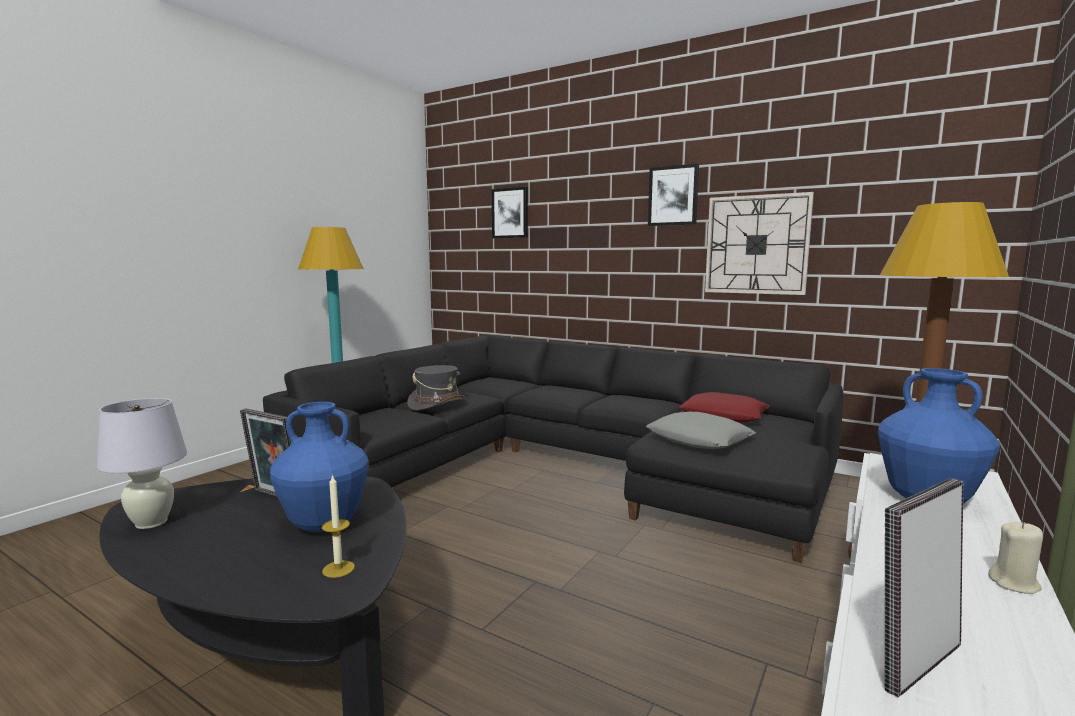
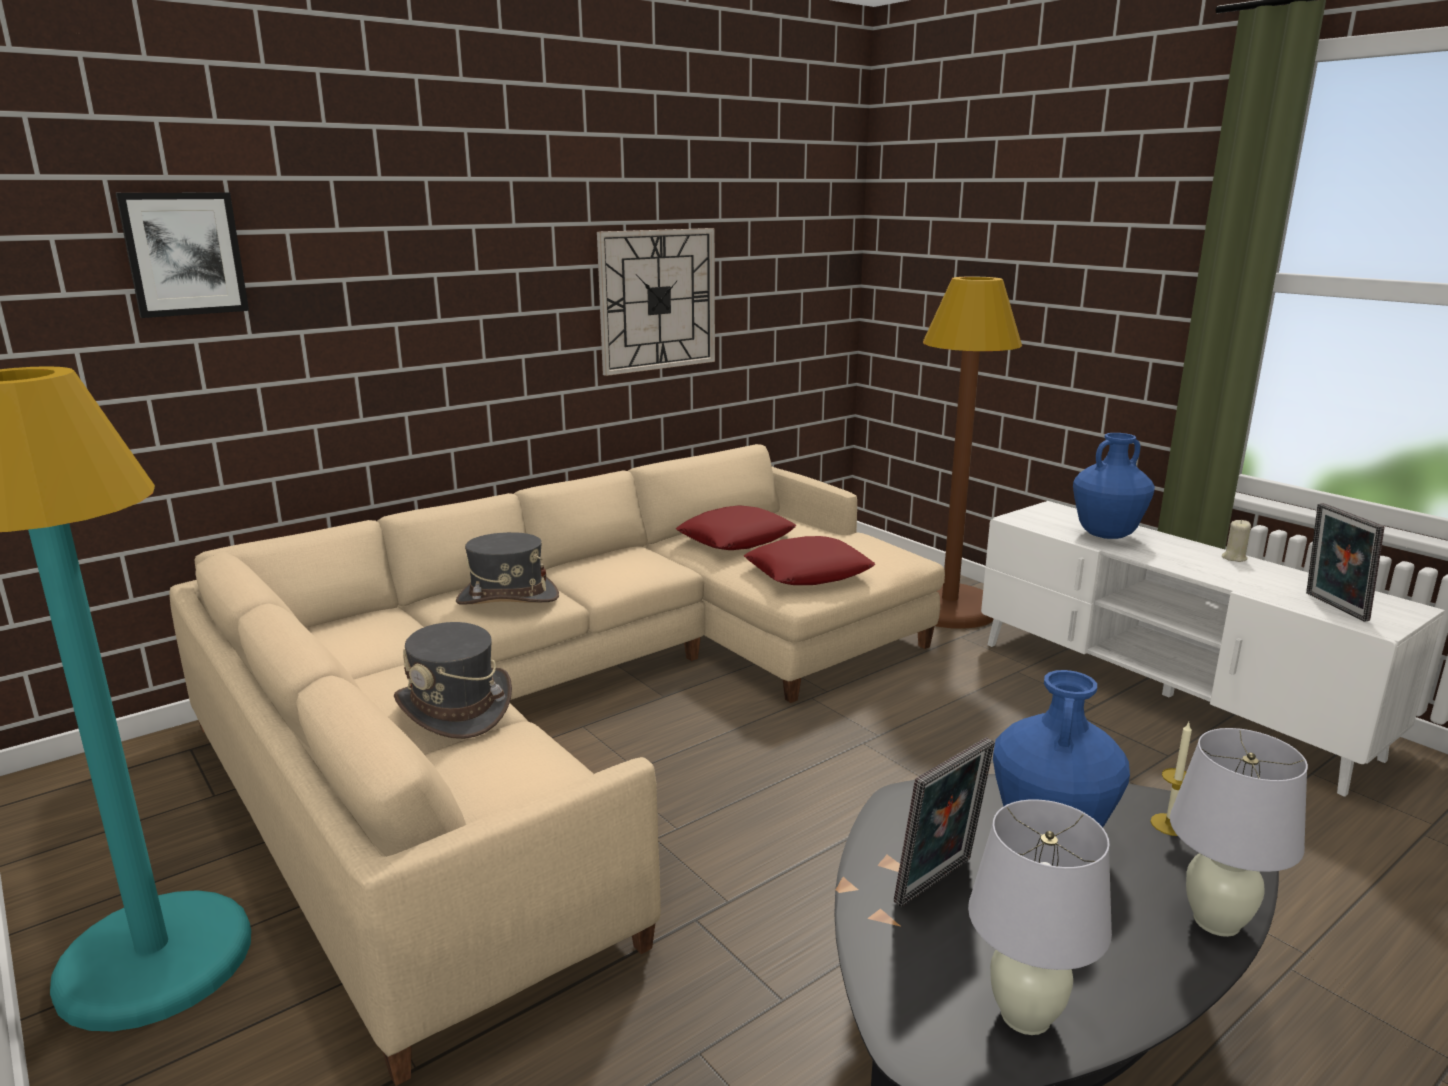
camera: 70 degrees left, 10 degrees up
(209, 583) = (1215, 921): none -> white table lamp
(560, 392) = (507, 598): none -> grey hat
(564, 465) = (578, 705): black sofa -> beige sofa
(673, 196) = (543, 226): picture -> none
(699, 439) = (808, 572): grey pillow -> red pillow

